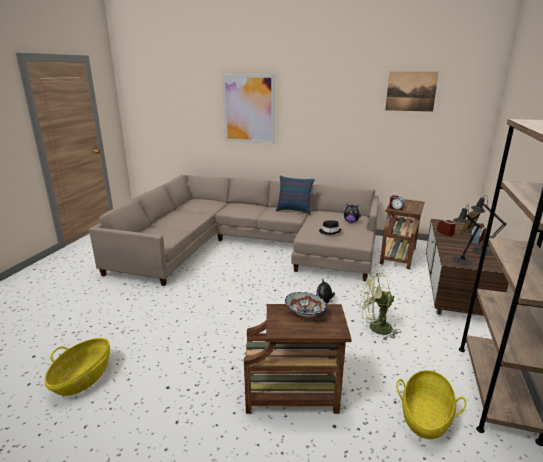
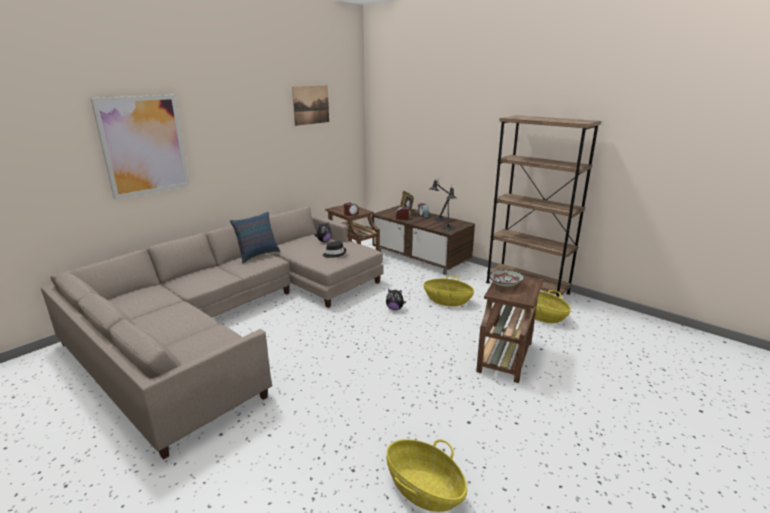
camera: 65 degrees left, 0 degrees up
(375, 329) = (447, 301): green fan -> basket

